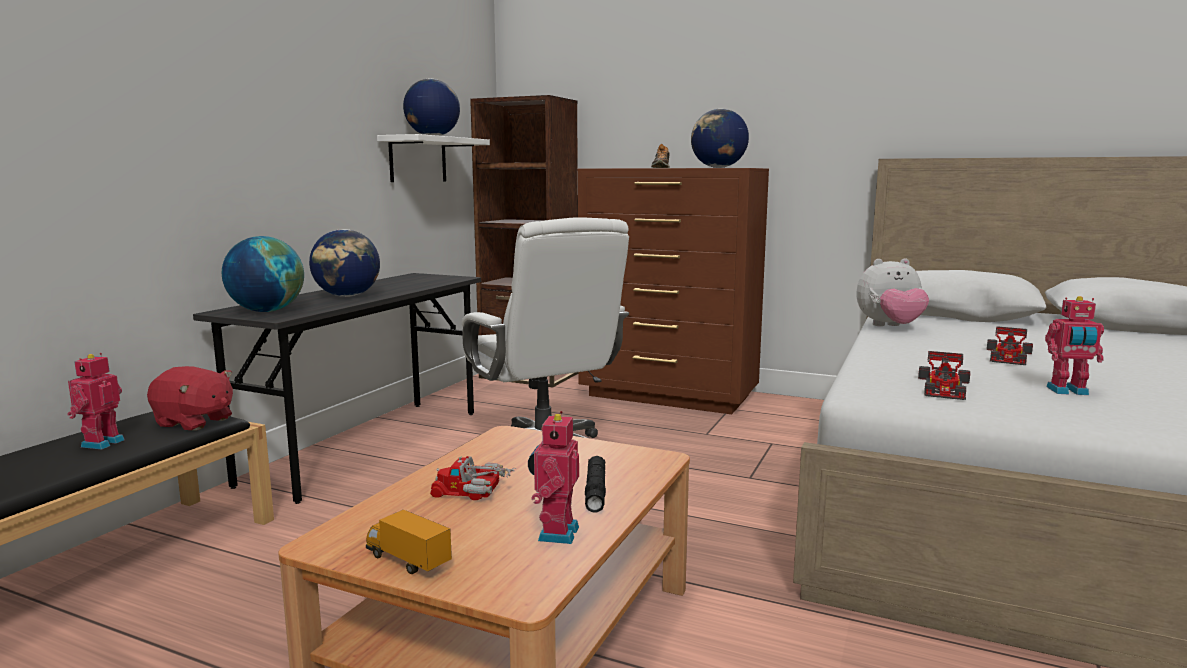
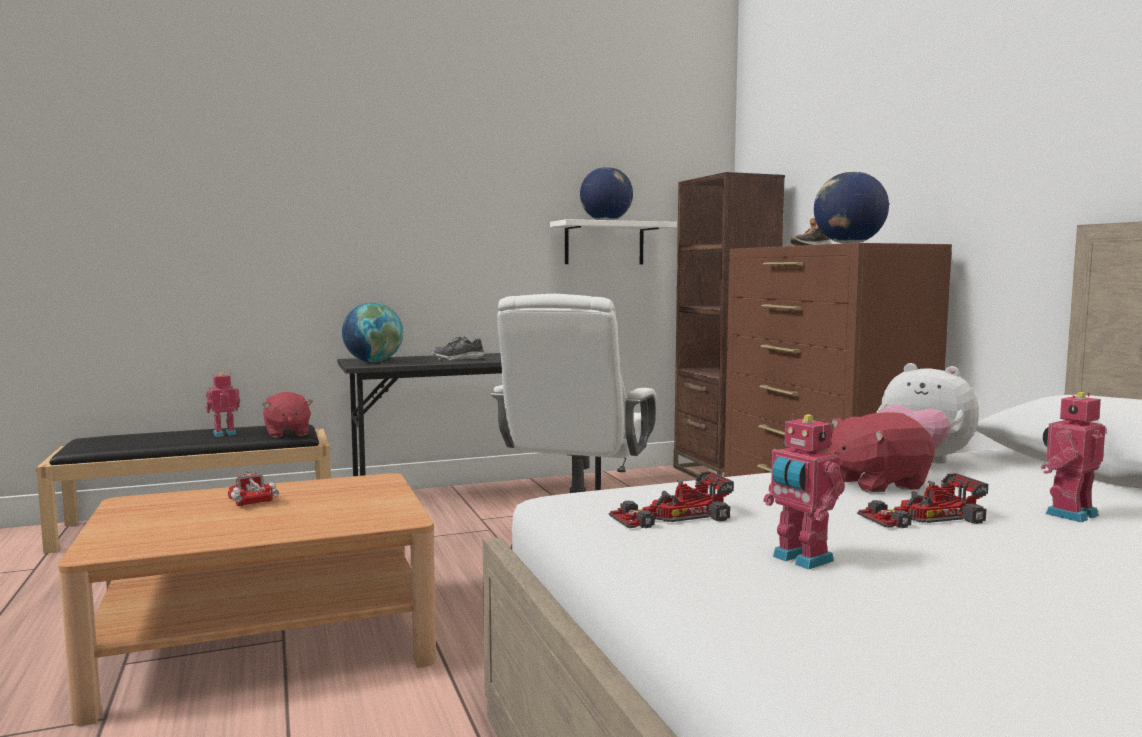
camera: 45 degrees right, 5 degrees down
(347, 296) = (458, 359): globe -> shoe
(408, 562) = (119, 521): toy truck -> none
(555, 533) = (205, 534): toy robot -> toy robot (1068, 514)
(595, 491) = (302, 523): black flashlight -> none
(926, 343) = (876, 484): none -> red plush toy

